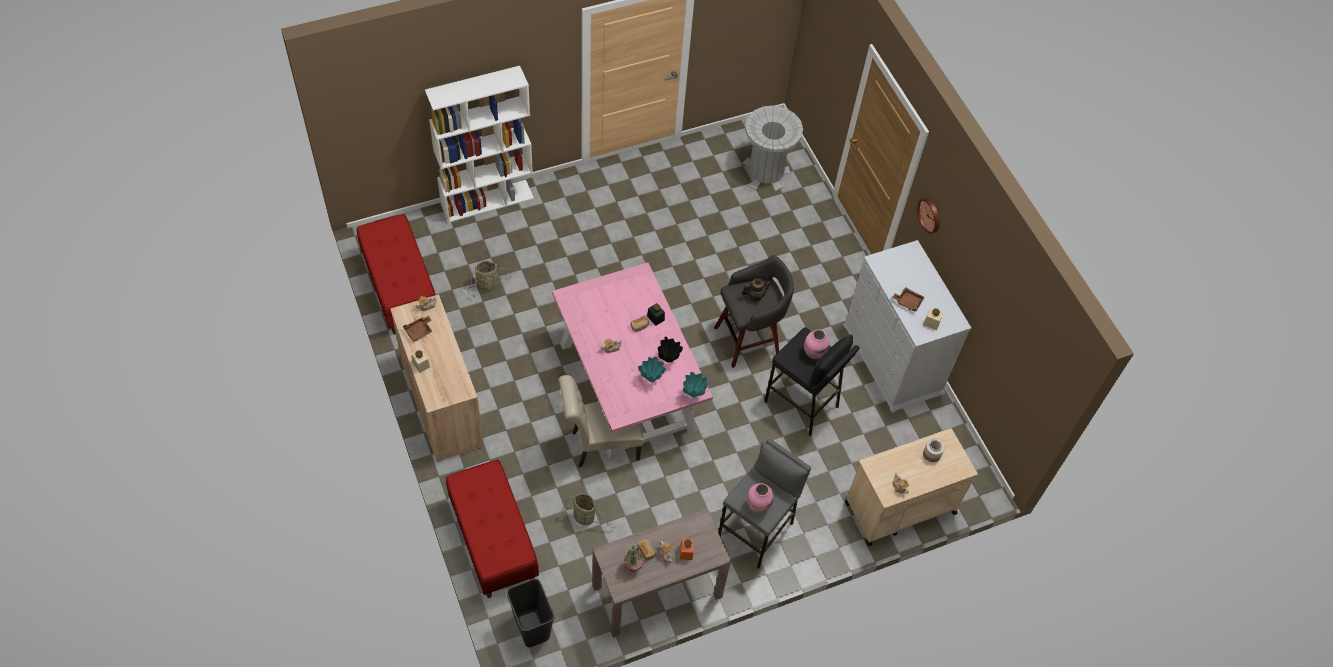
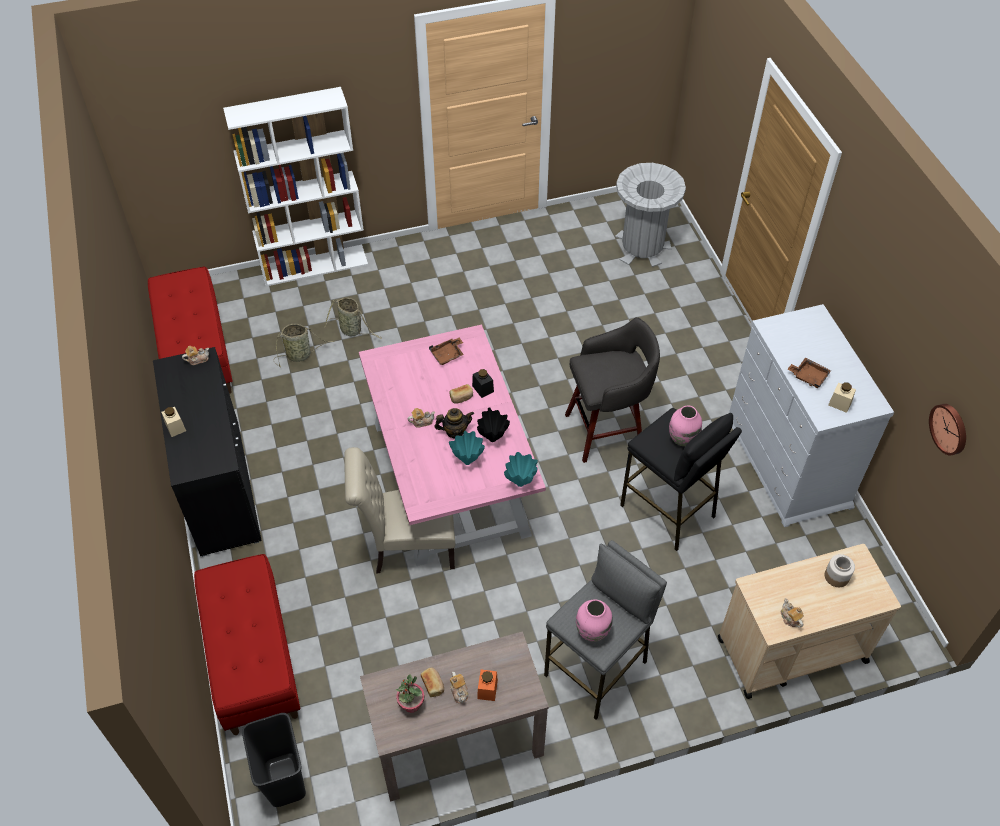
camera: 10 degrees right, 5 degrees down
(419, 331) = (182, 388): brown tray -> brown tray (447, 355)
(442, 404) = (221, 487): beige cabinet -> black cabinet
(585, 518) = (375, 638): basket -> basket (352, 330)
(755, 295) = (612, 367): teapot -> teapot (455, 431)
(930, 215) = (840, 268): wall clock -> wall clock (950, 428)

